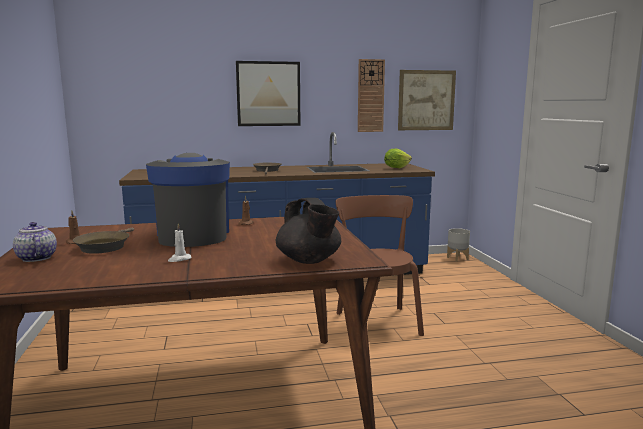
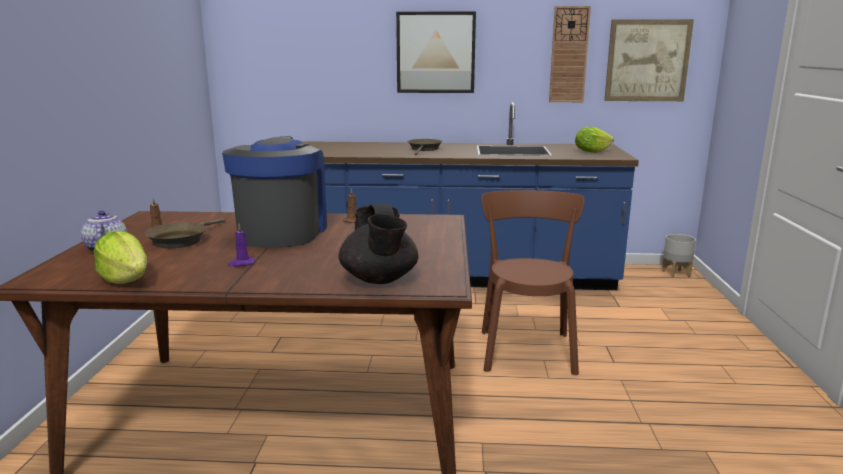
camera: 15 degrees right, 5 degrees up
(80, 279) = (126, 280): none -> lettuce
(179, 259) = (241, 264): white candle -> purple candle

